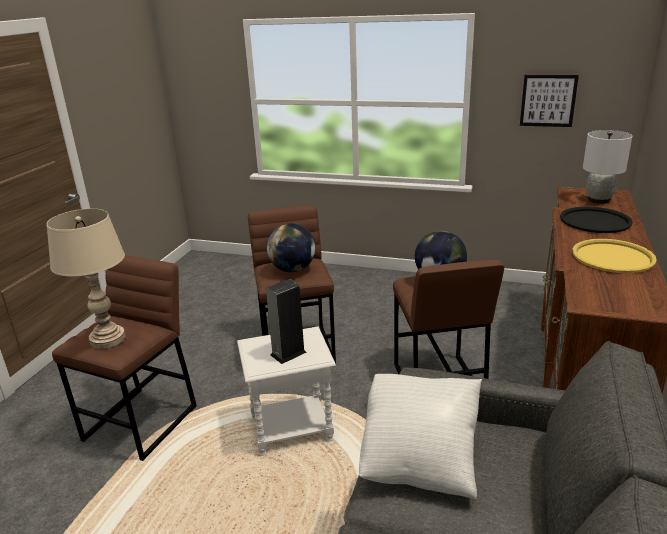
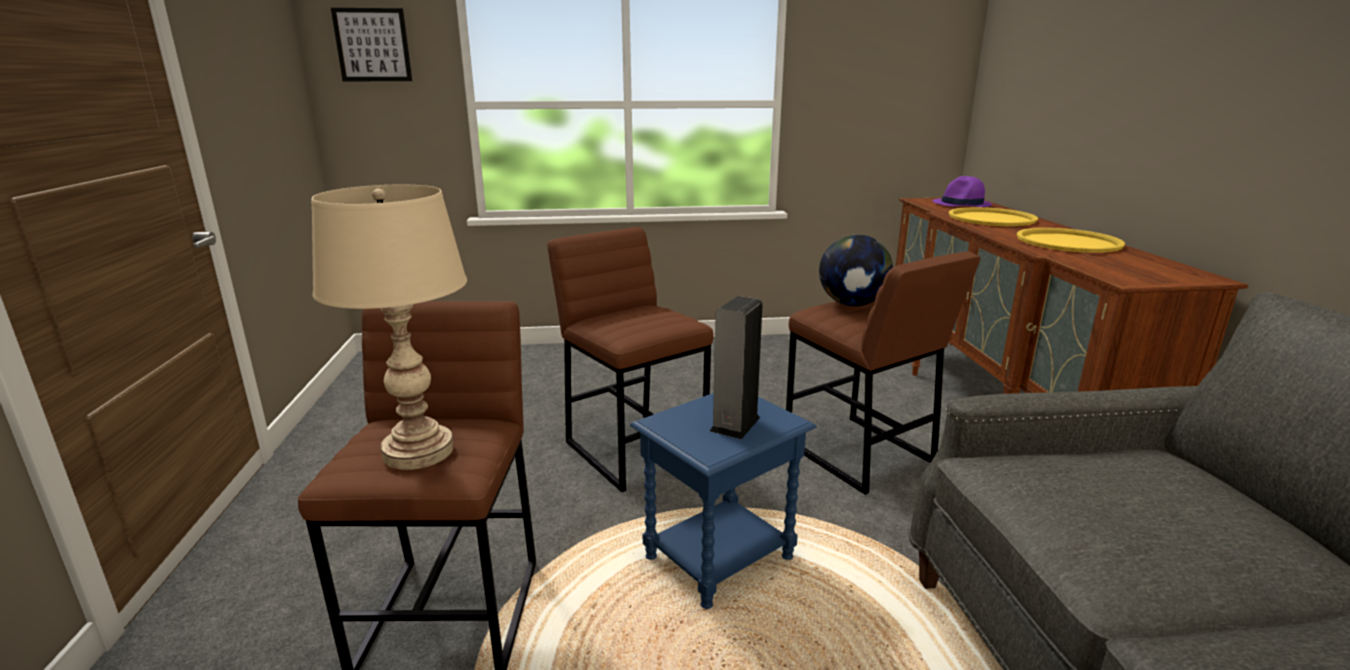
camera: 25 degrees left, 5 degrees down
(292, 429) = (720, 558): white side table -> blue side table
(293, 269) = (642, 317): globe -> none
(420, 461) = (1103, 514): white pillow -> none
(548, 100) = (873, 96): picture -> picture (372, 45)
(595, 221) = (991, 218): black tray -> yellow tray
(599, 200) = (962, 204): white table lamp -> purple hat

